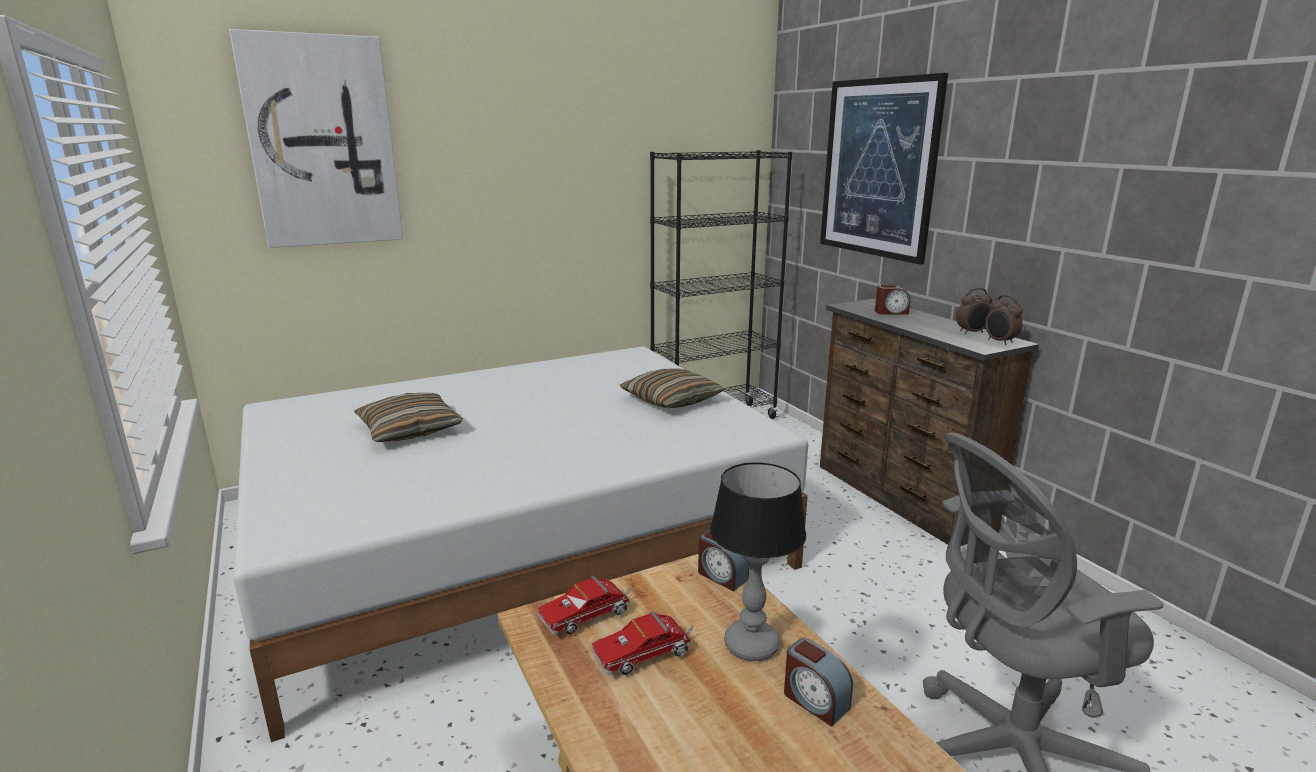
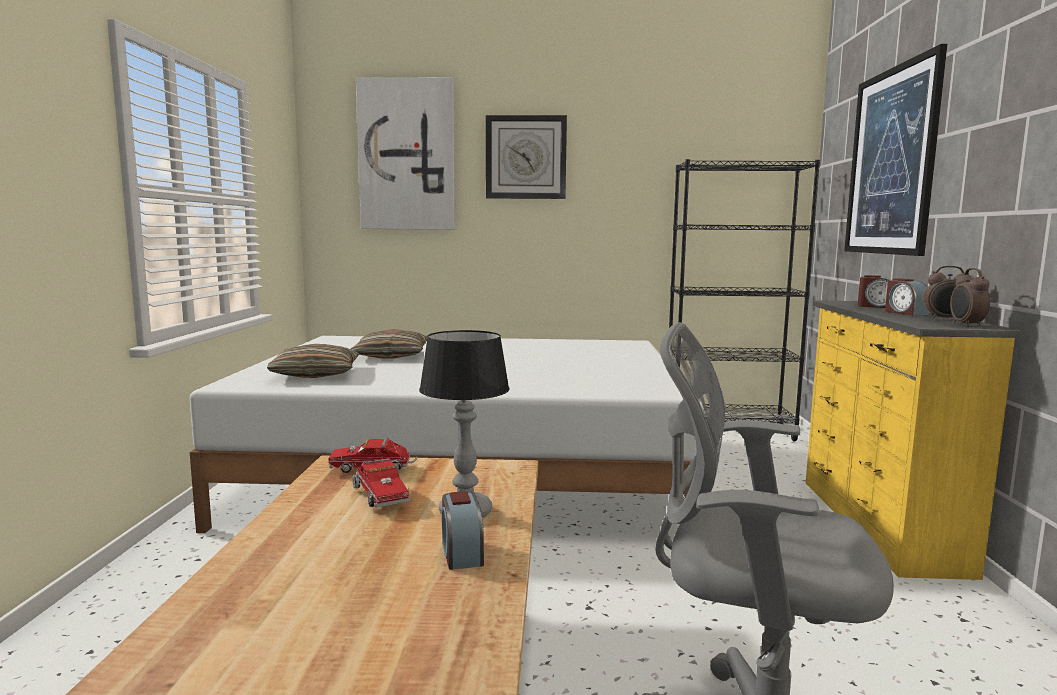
camera: 30 degrees right, 10 degrees down
(483, 144) = (526, 157): none -> wall clock
(646, 654) = (379, 496): toy truck -> toy truck turned 120 degrees counterclockwise
(671, 400) = (613, 367): pillow -> pillow (316, 374)
(721, 576) = (509, 474): alarm clock -> alarm clock (904, 313)
(900, 498) = (876, 524): brown dresser -> yellow dresser

